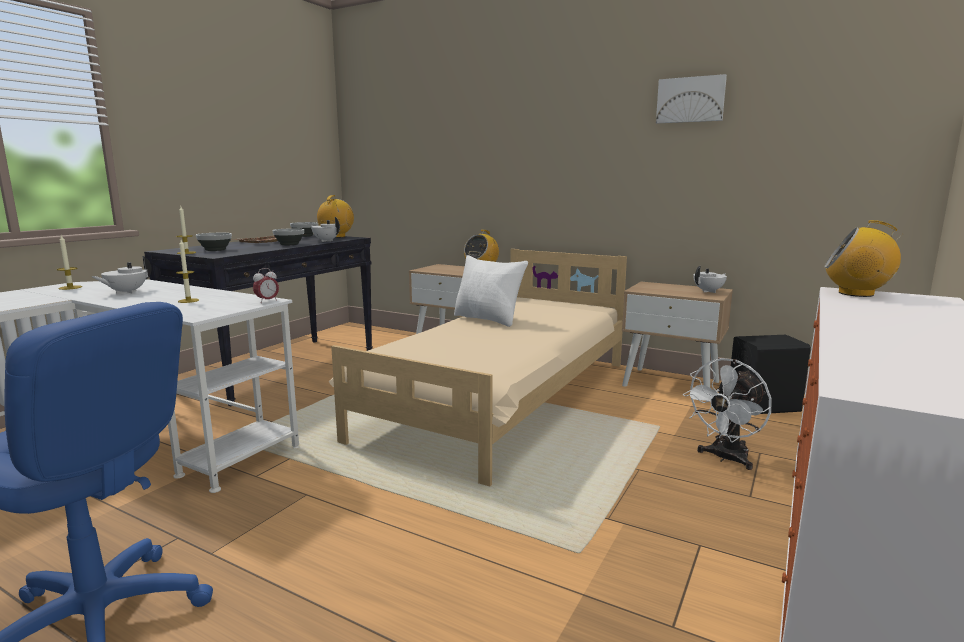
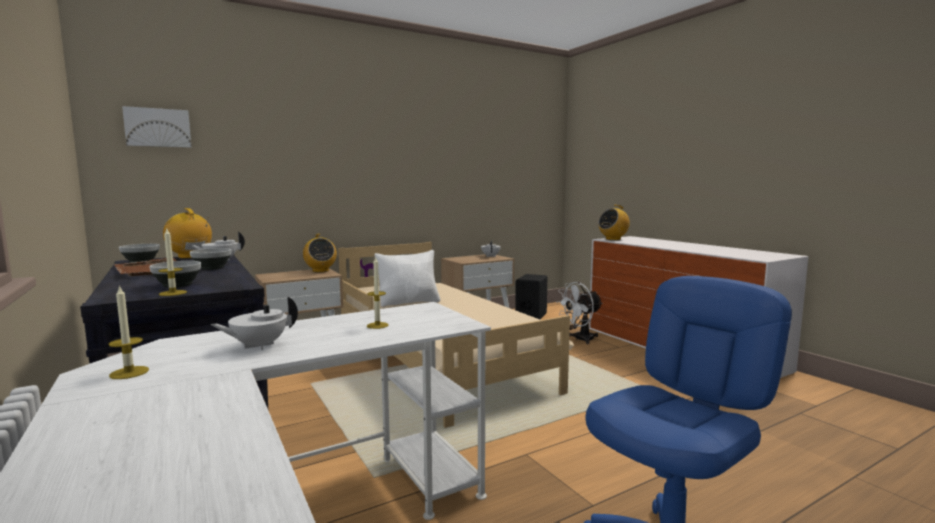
camera: 60 degrees left, 5 degrees down
(126, 292) = (259, 346): white teapot -> white teapot turned 90 degrees clockwise
(267, 301) = (430, 306): alarm clock -> none
(690, 100) = (459, 136): picture -> picture (158, 127)
(725, 458) = (580, 339): white fan -> white fan turned 75 degrees clockwise

